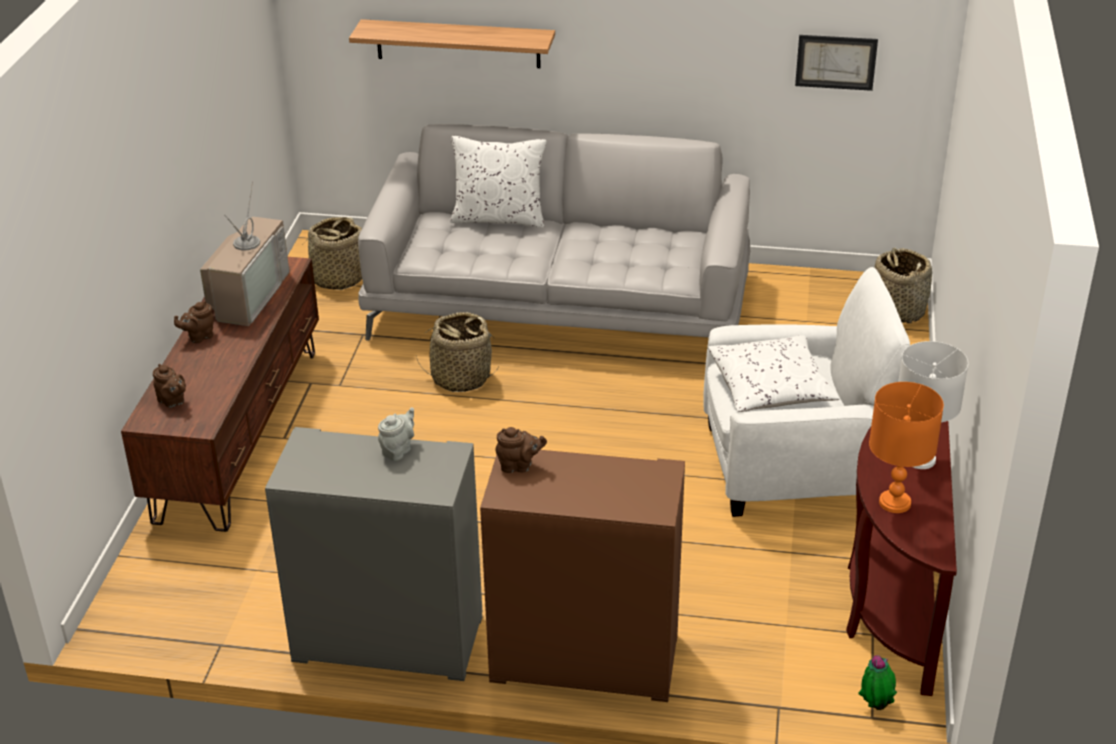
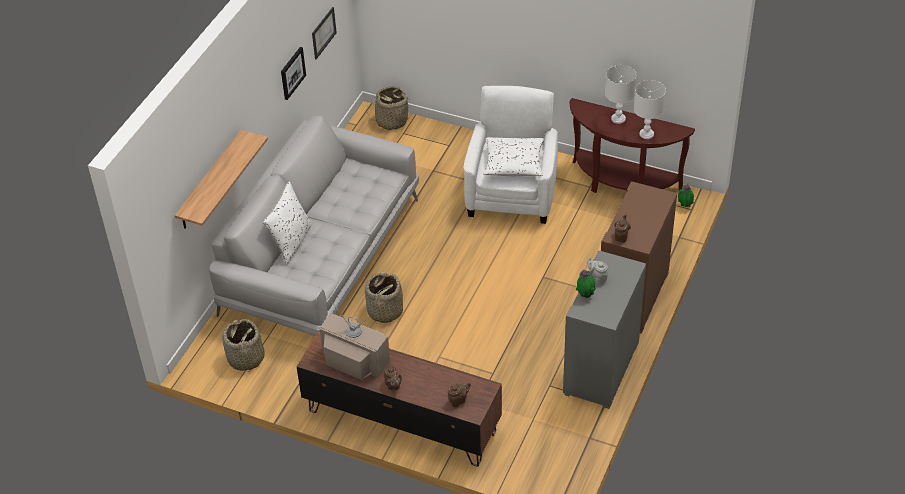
camera: 75 degrees left, 10 degrees up
(349, 442) = (585, 295): none -> potted plant
(721, 55) = (292, 73): none -> picture
(894, 503) = (646, 134): orange table lamp -> white table lamp

